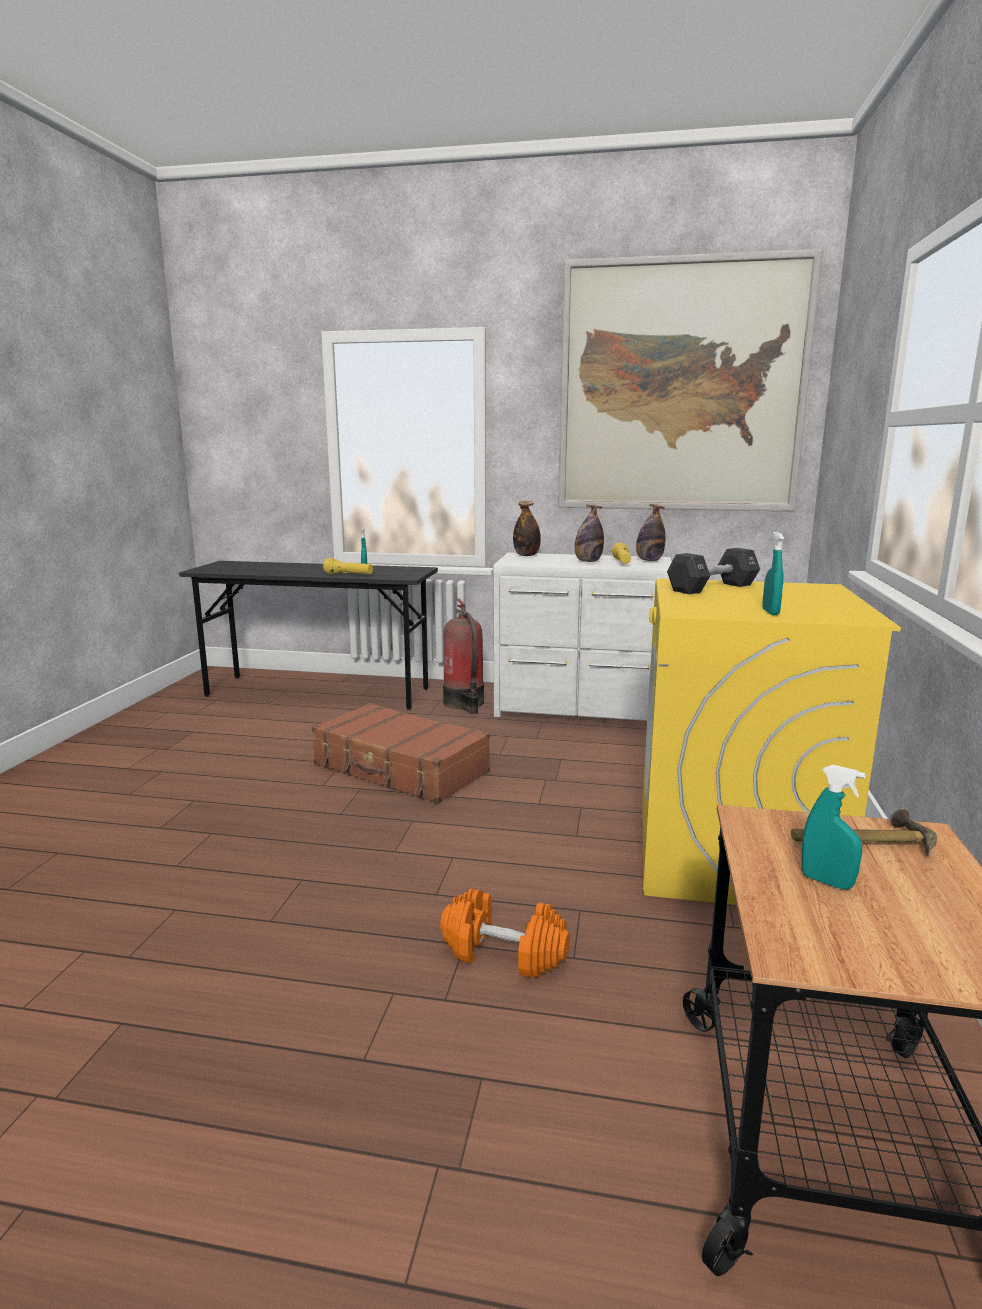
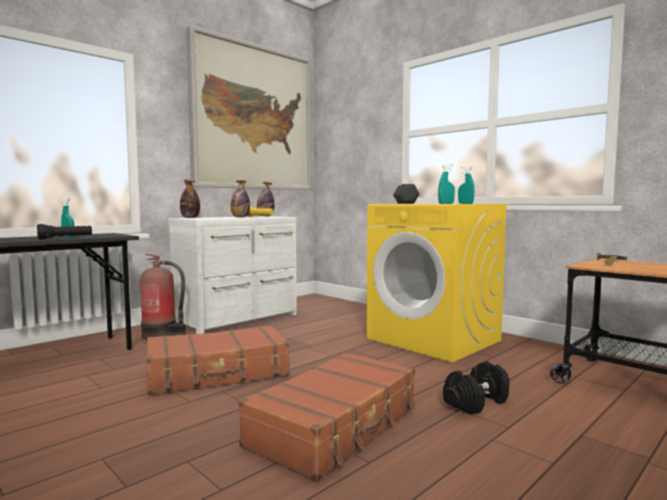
camera: 55 degrees left, 10 degrees down
(335, 876) = (336, 426): none -> brown suitcase
(349, 575) = (65, 238): yellow flashlight -> black flashlight
(503, 954) = (476, 402): orange dumbbell -> black dumbbell
(826, 881) = (642, 268): turquoise spray bottle -> turquoise spray bottle (446, 203)

